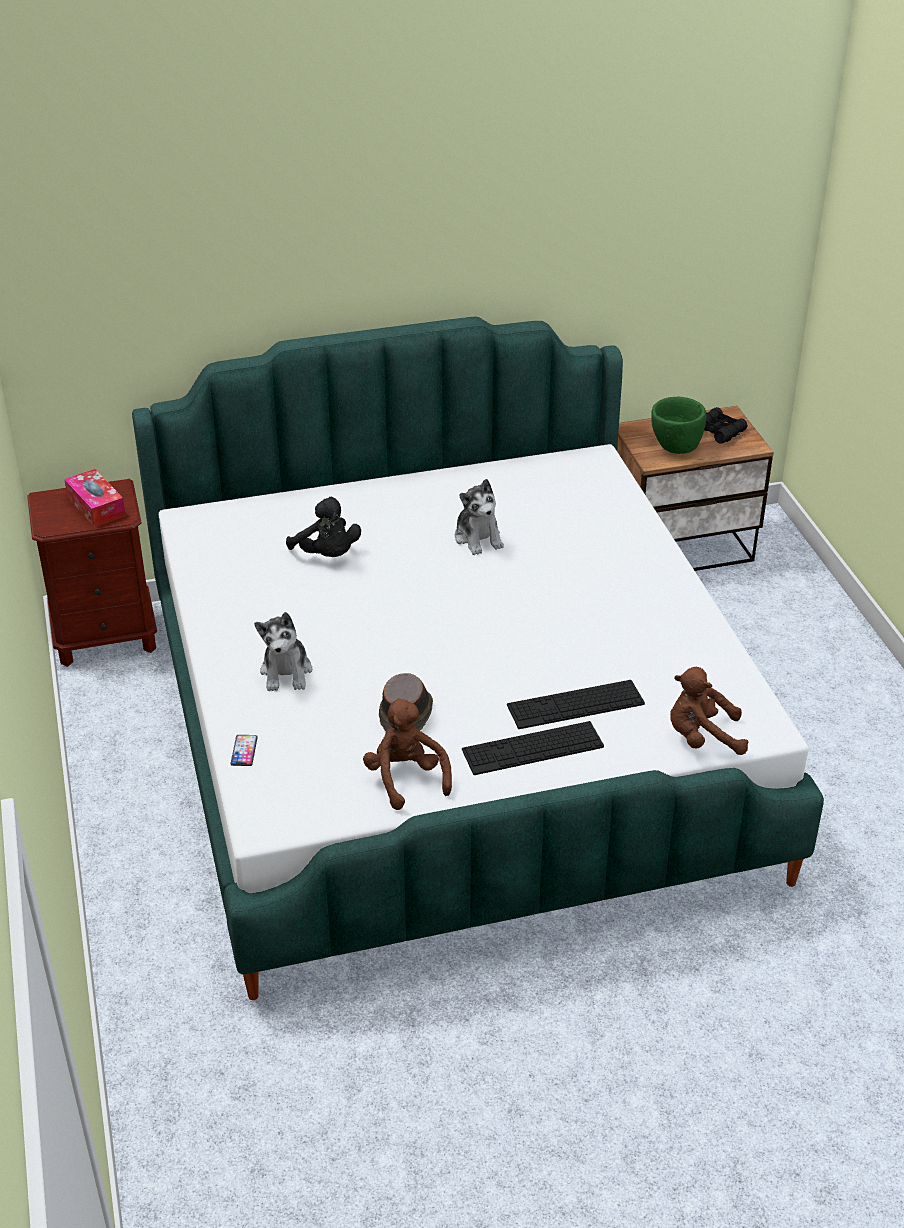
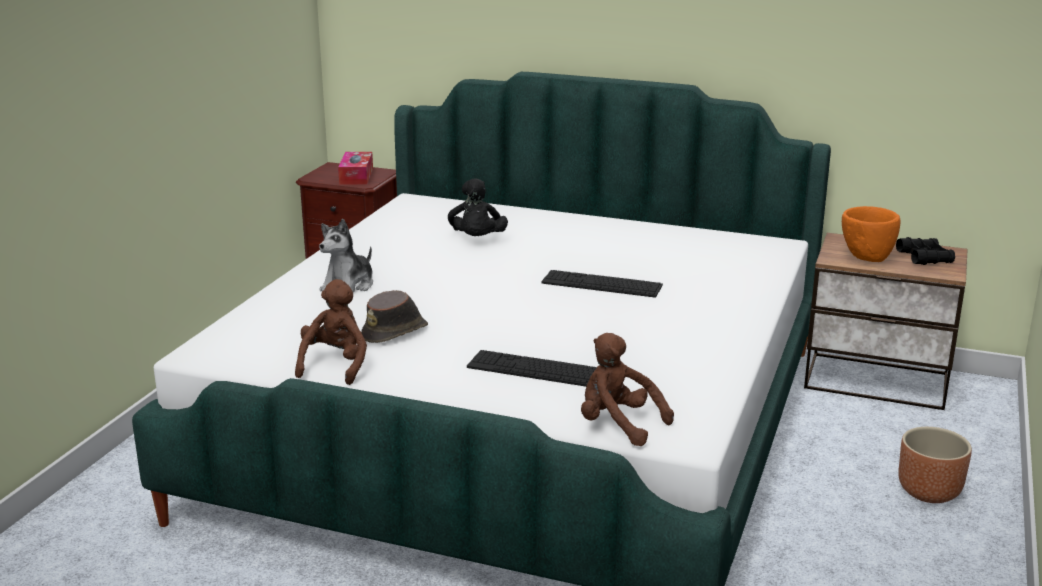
camera: 35 degrees right, 15 degrees down
(244, 751) = (252, 314): phone -> none
(478, 538) = (608, 260): plush toy -> none
(532, 748) = (460, 382): keyboard -> keyboard (602, 284)
(675, 448) = (866, 258): green bowl -> orange bowl
(812, 657) = (928, 493): none -> brown planter

